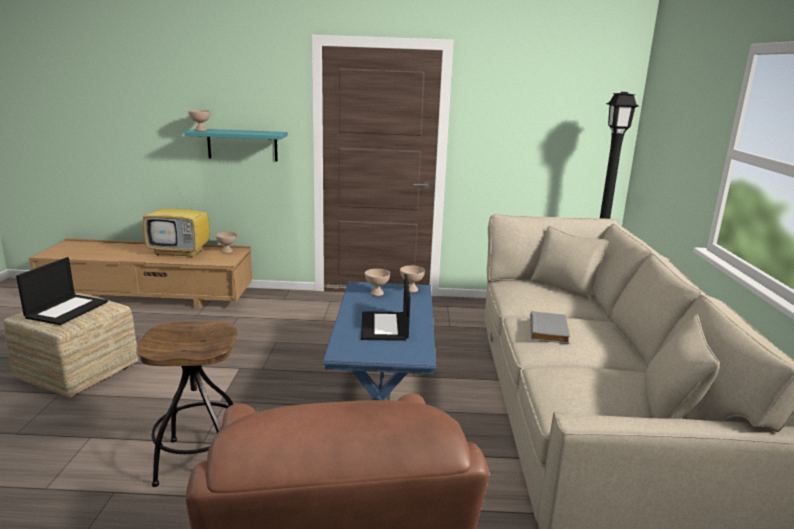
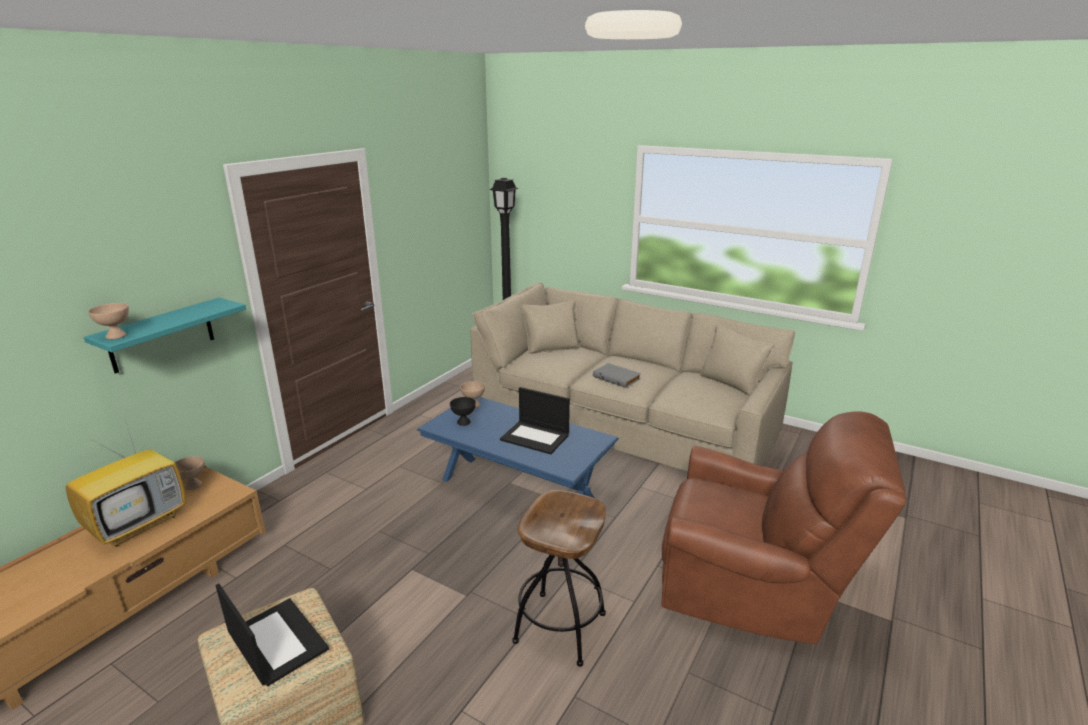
camera: 60 degrees left, 5 degrees up
(376, 293) = (463, 422): beige bowl -> black bowl

